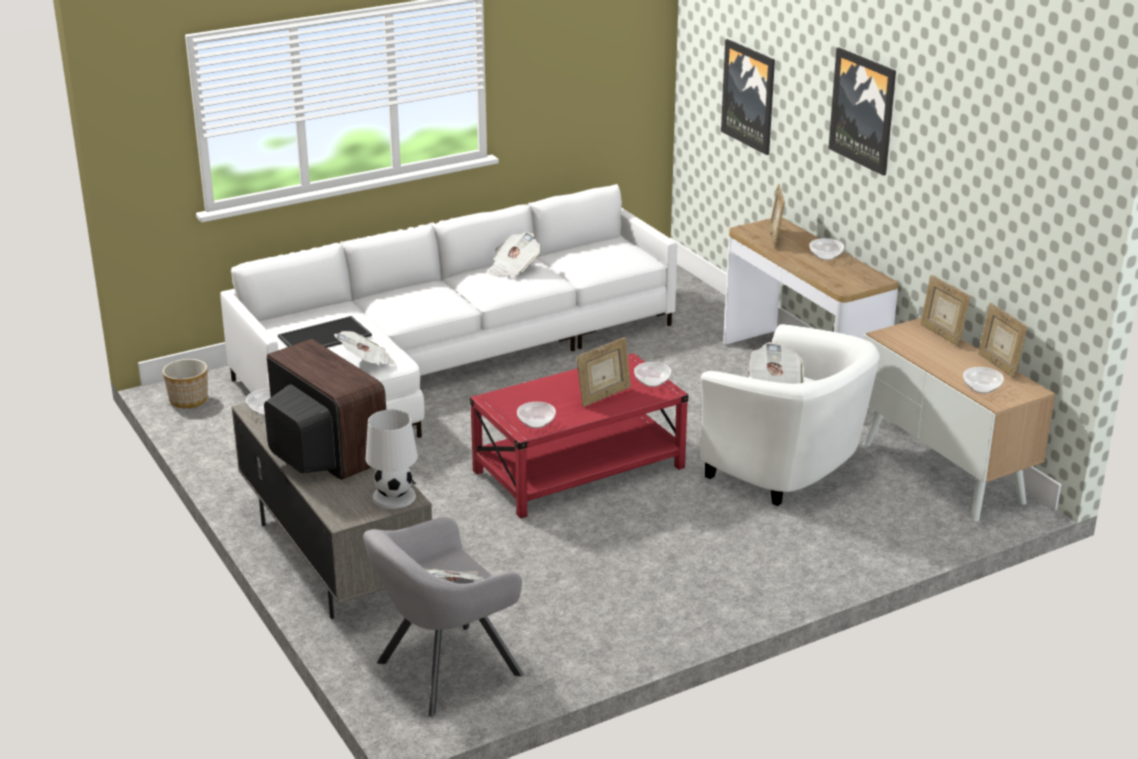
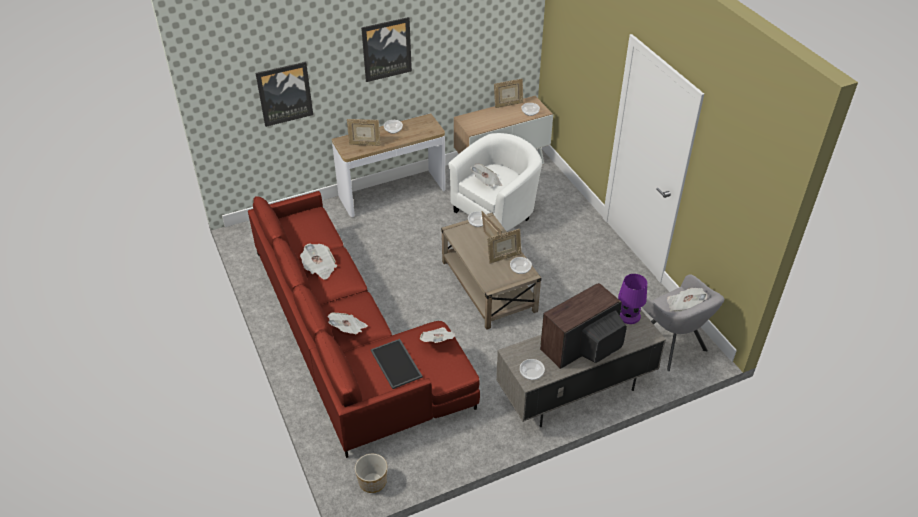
camera: 85 degrees left, 15 degrees up
(389, 298) = (348, 329): none -> newspaper
(394, 497) = (629, 315): white table lamp -> purple table lamp
(444, 364) = (349, 340): white sofa -> red sofa
(579, 470) = (488, 286): red coffee table -> beige coffee table
(941, 335) = (475, 114): picture frame -> picture frame (504, 257)

